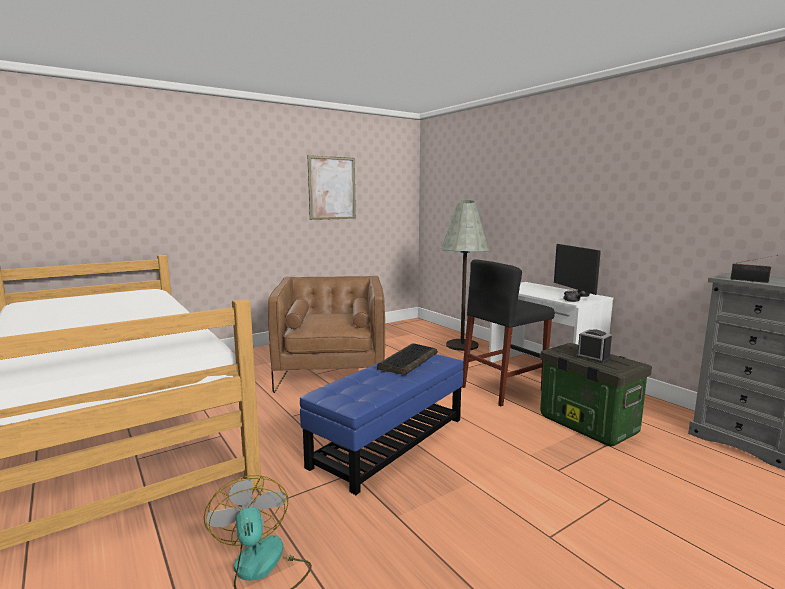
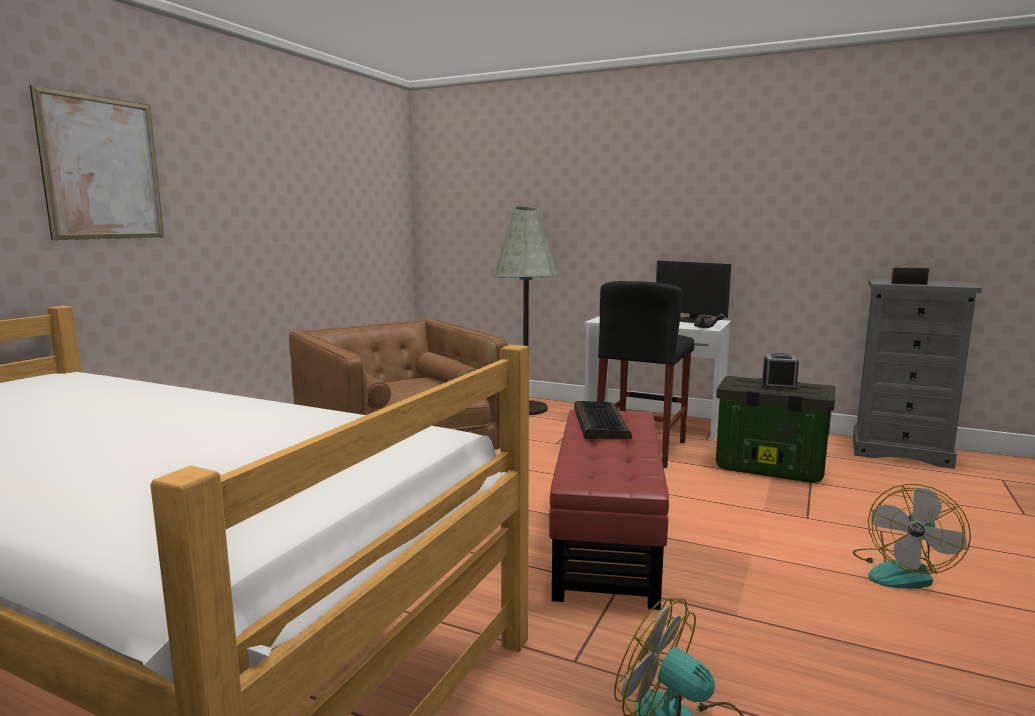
camera: 30 degrees left, 0 degrees up
(332, 188) = (311, 186): picture -> picture (102, 168)
(389, 441) = (606, 538): blue ottoman -> red ottoman
(575, 534) = (902, 571): none -> fan

